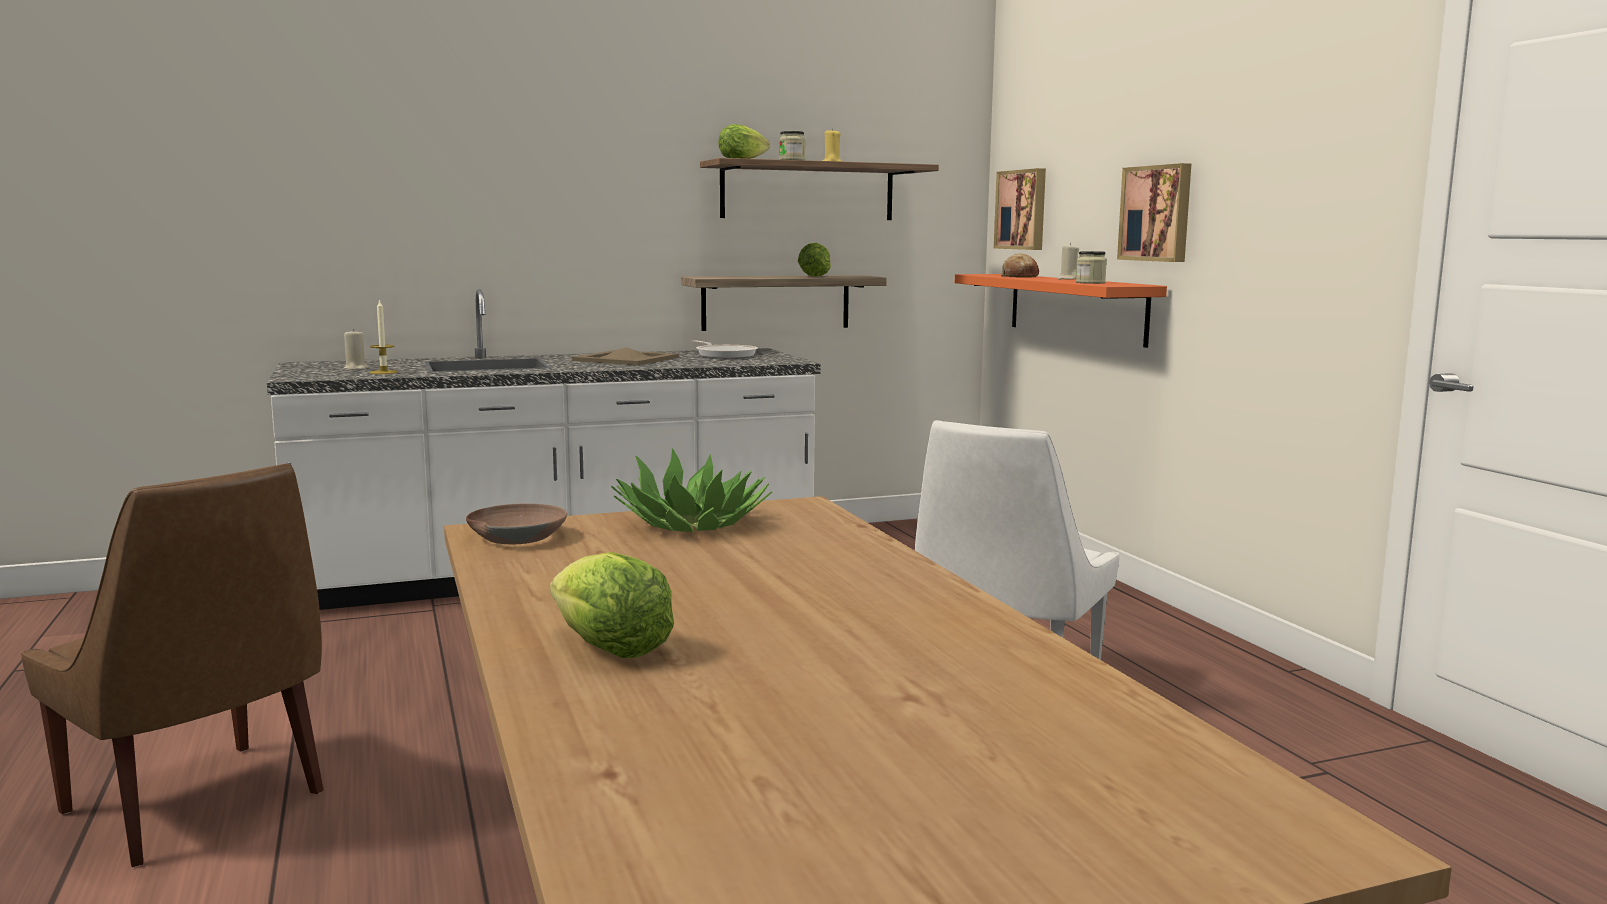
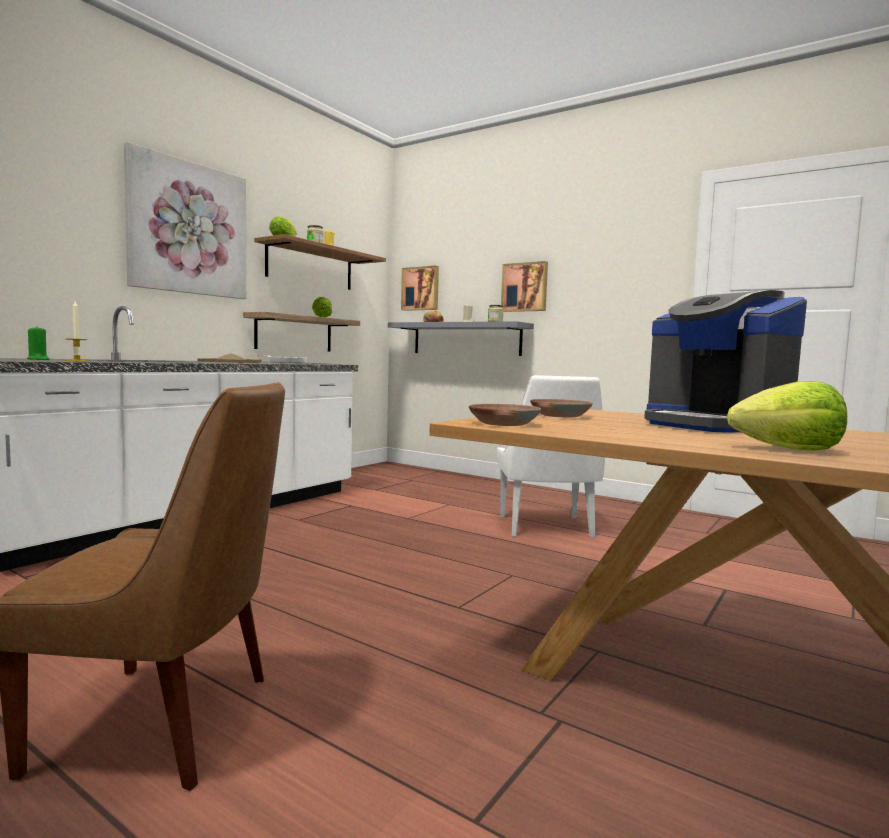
camera: 35 degrees left, 5 degrees down
(356, 368) = (38, 359): beige candle -> green candle
(591, 165) = (188, 228): none -> picture
(692, 523) = (559, 415): potted plant -> brown bowl
(809, 579) = (715, 426): none -> coffee machine
(1076, 307) = (466, 339): orange shelf -> grey shelf

